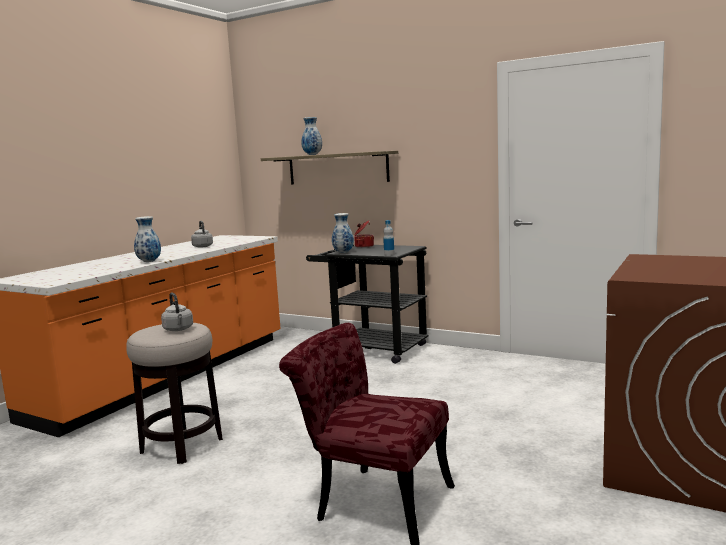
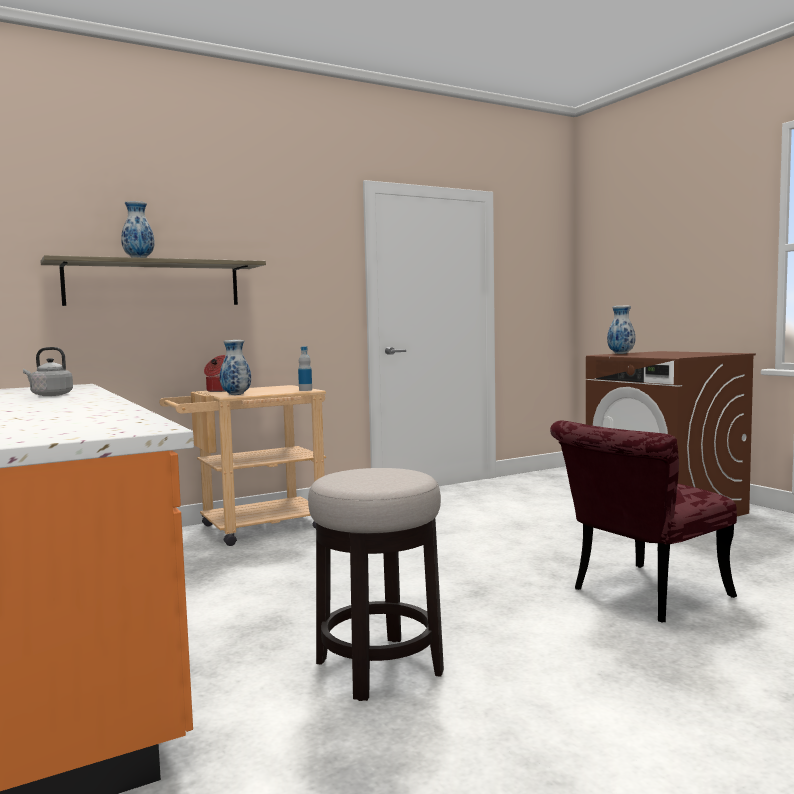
camera: 60 degrees left, 5 degrees down
(149, 261) = (111, 406): vase -> vase (621, 353)
(178, 329) = (391, 471): grey kettle -> none
(372, 349) = (251, 529): black cart -> beige cart

